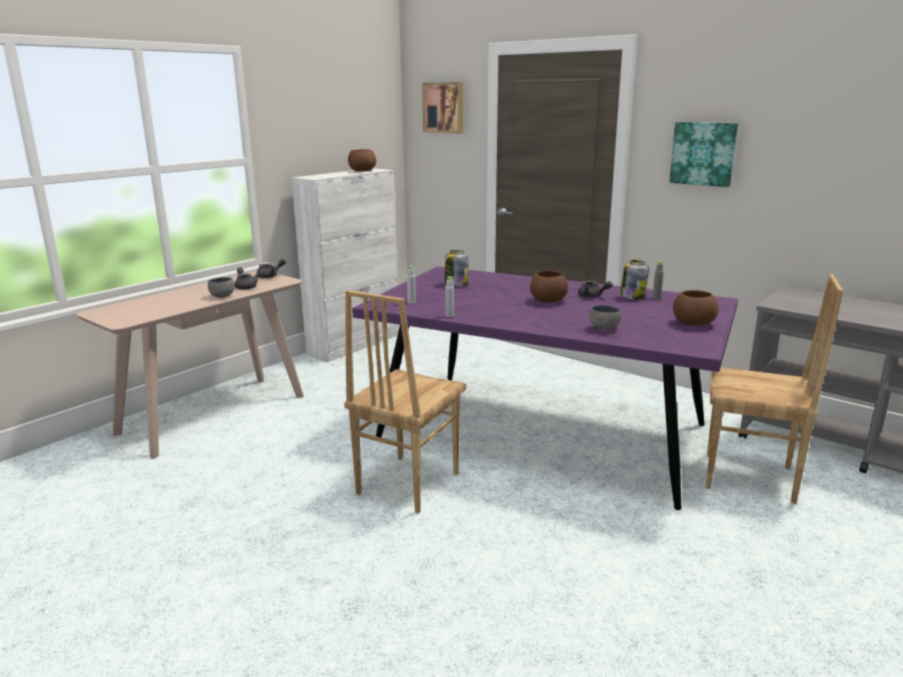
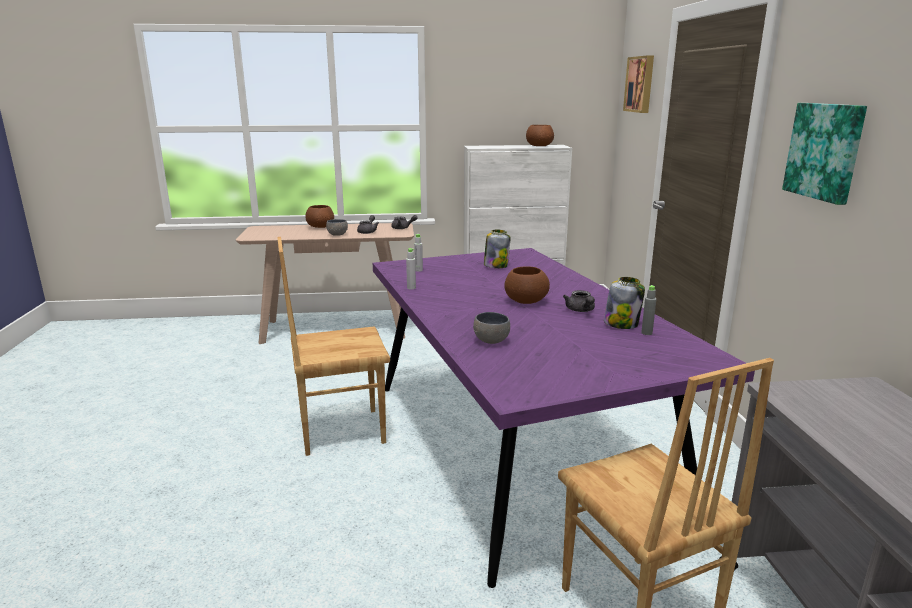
camera: 45 degrees right, 0 degrees up
(692, 323) = (596, 370): brown bowl -> brown bowl (321, 227)

